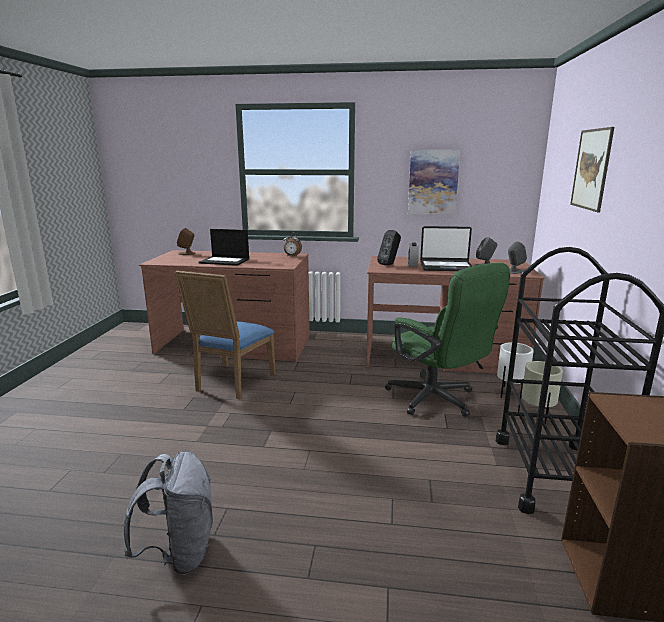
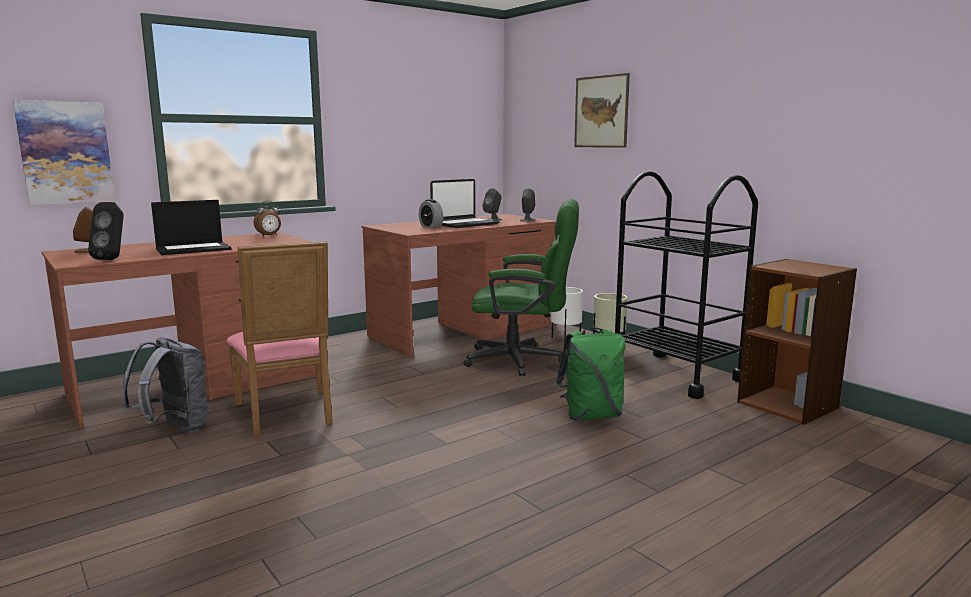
camera: 45 degrees left, 5 degrees down
(179, 553) = (543, 535): grey backpack -> grey backpack (175, 428)
(231, 383) = (287, 414): blue chair -> pink chair
(389, 264) = (408, 228): black speaker -> black speaker (112, 259)
(393, 476) = (591, 415): none -> green backpack
(433, 182) = (409, 133): picture -> picture (65, 153)

